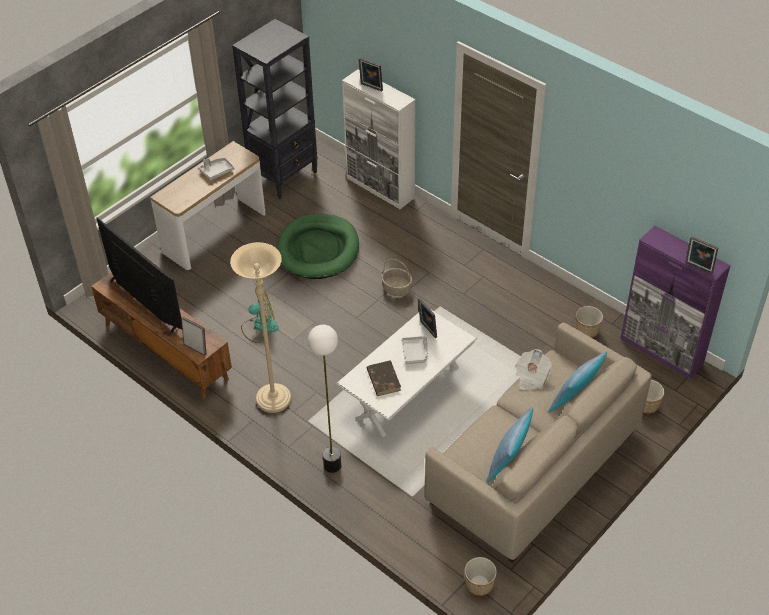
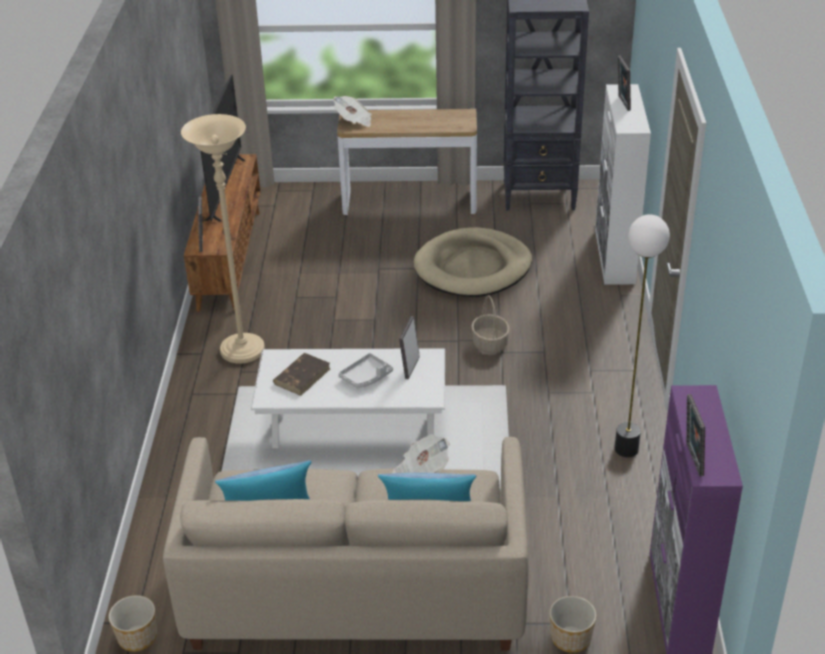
camera: 50 degrees right, 10 degrees down
(173, 198) = (354, 121): none -> newspaper
(217, 171) = (422, 122): grey tray -> none
(259, 326) = (326, 291): fan -> none
(318, 249) = (473, 267): green dog bed -> beige dog bed
(332, 465) = (197, 435): floor lamp -> floor lamp (626, 449)
(587, 330) = (623, 518): planter -> none

